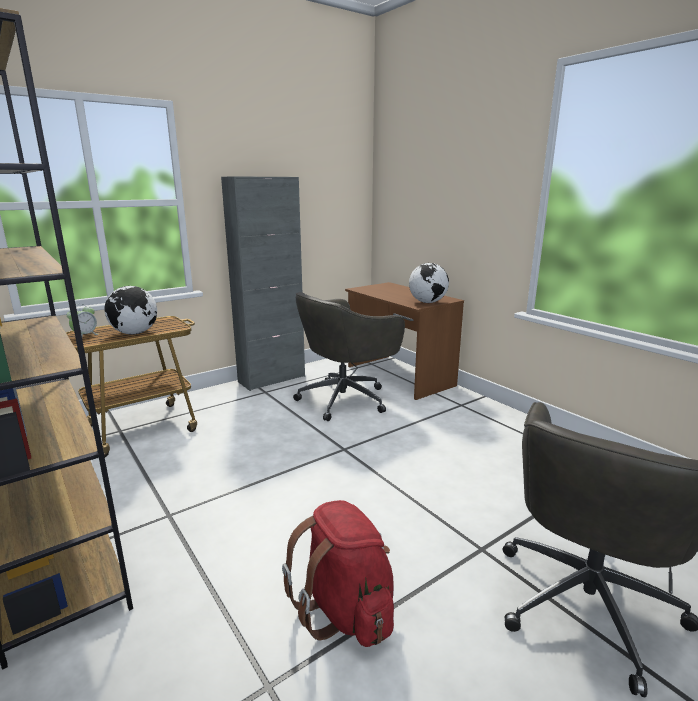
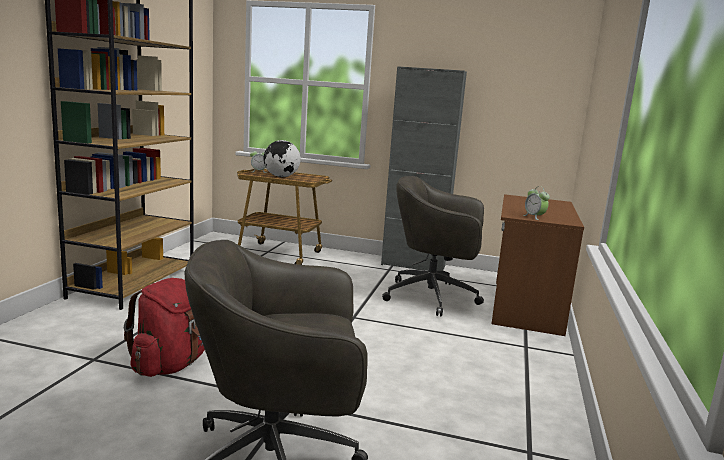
camera: 50 degrees right, 5 degrees down
(427, 302) = (534, 217): globe -> alarm clock

